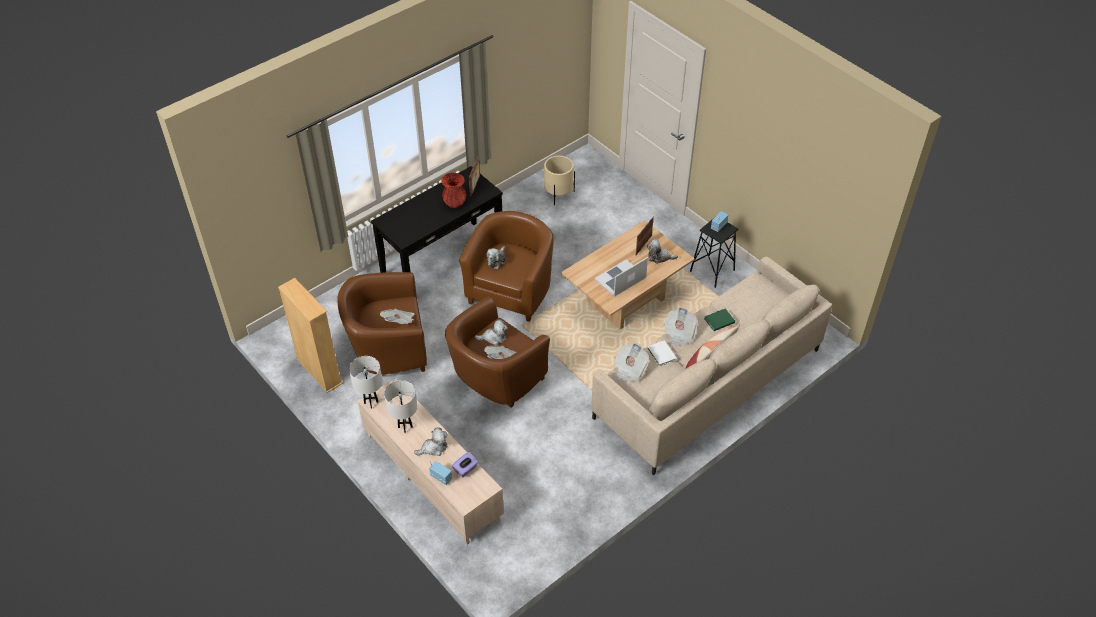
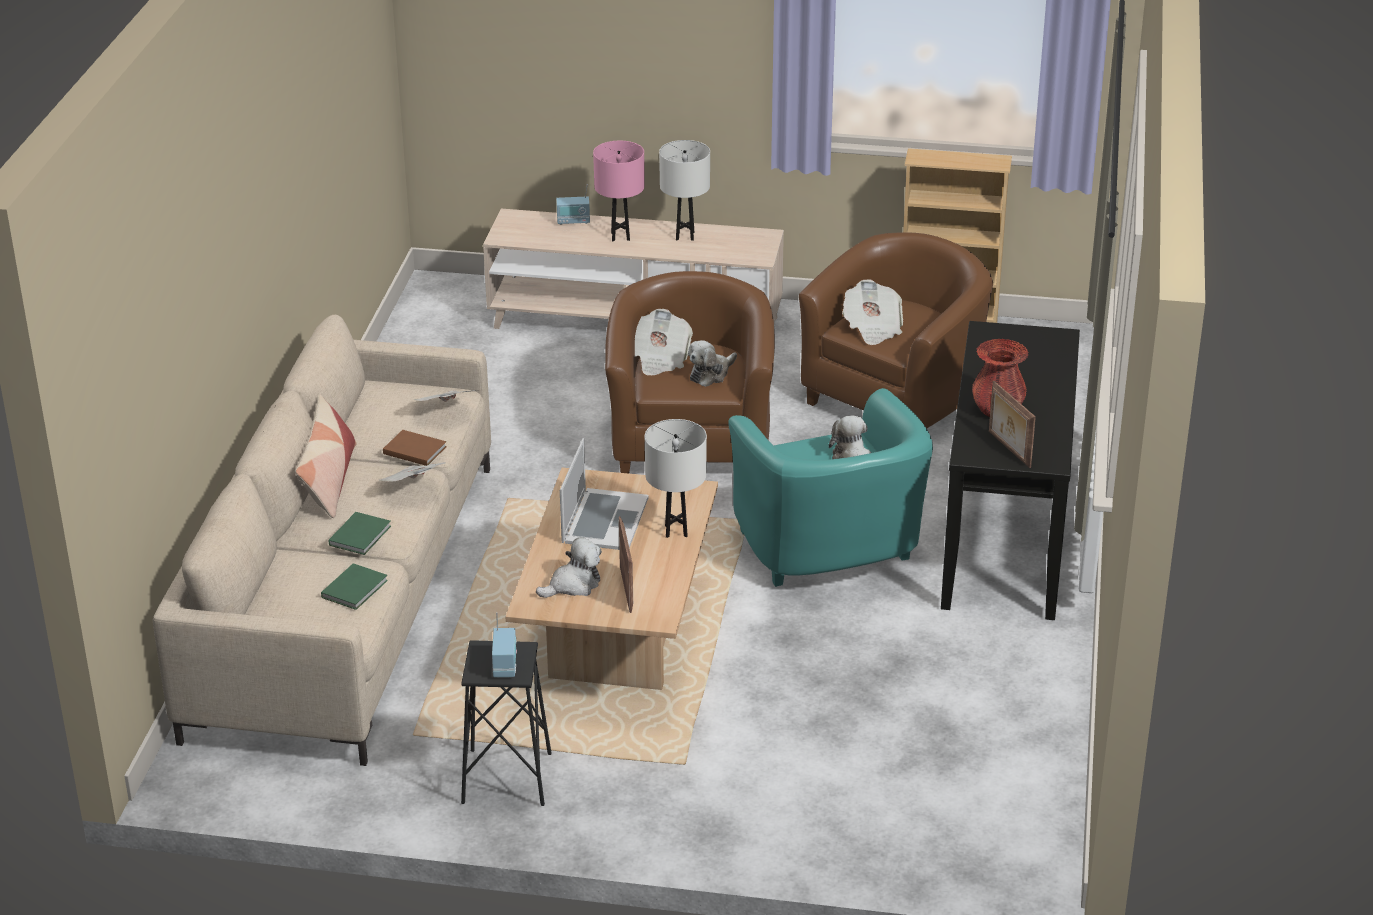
camera: 140 degrees right, 15 degrees down
(371, 402) = (764, 235): white table lamp -> white table lamp (676, 531)
(433, 448) = (620, 236): plush toy -> pink table lamp
(465, 469) = (552, 238): purple tissue box -> none
(511, 290) = (831, 555): brown armchair -> turquoise armchair
(558, 194) = (981, 755): beige planter -> none
(661, 355) = (414, 449): white book -> brown book
(739, 296) = (356, 588): none -> green book

